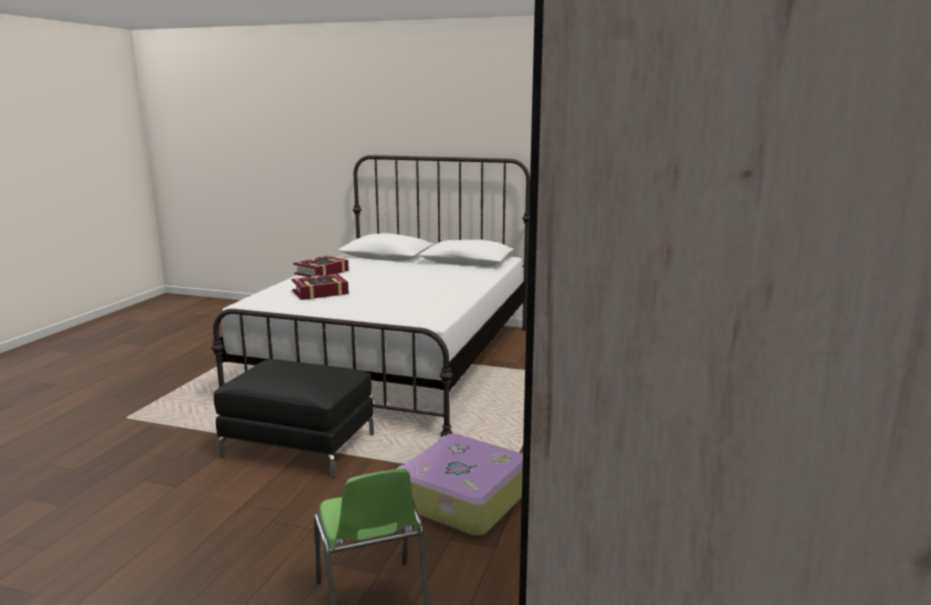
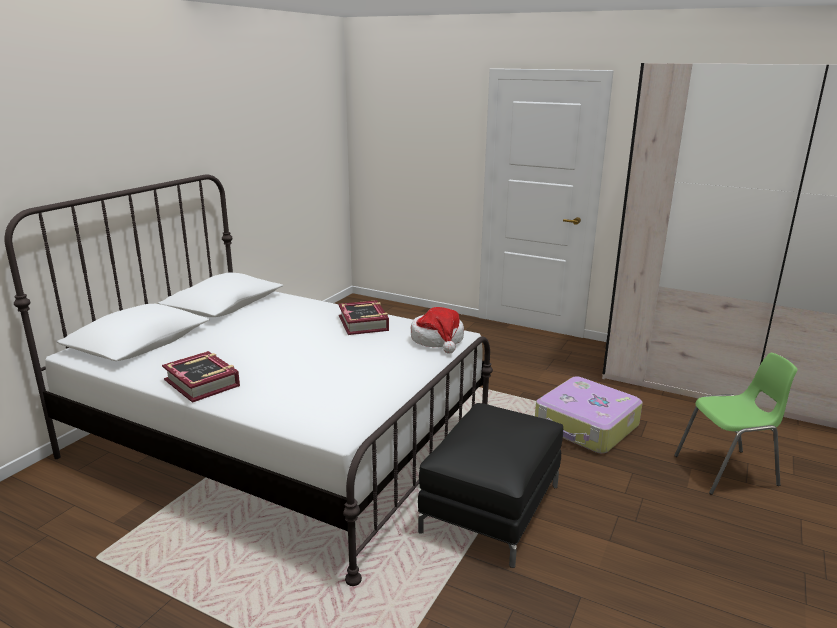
camera: 80 degrees left, 5 degrees up
(320, 293) = (316, 383): book -> book (364, 323)
(410, 315) = (438, 340): none -> hat

